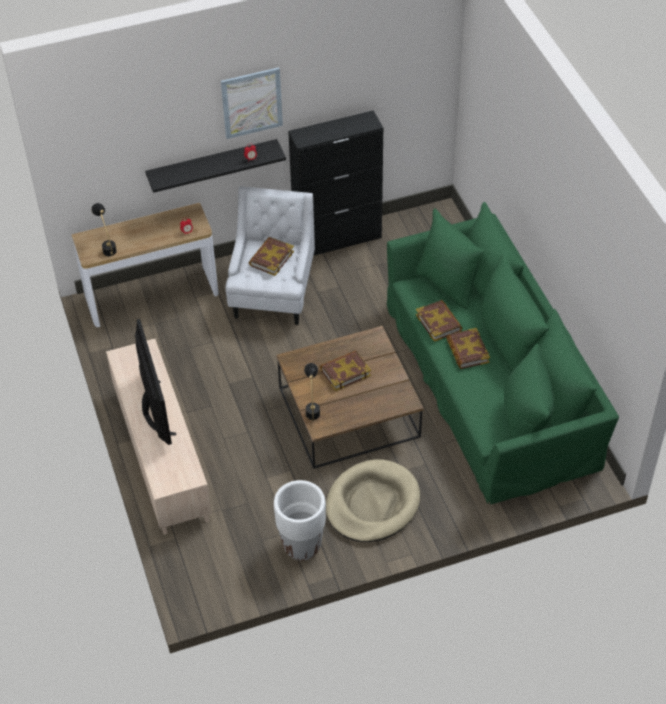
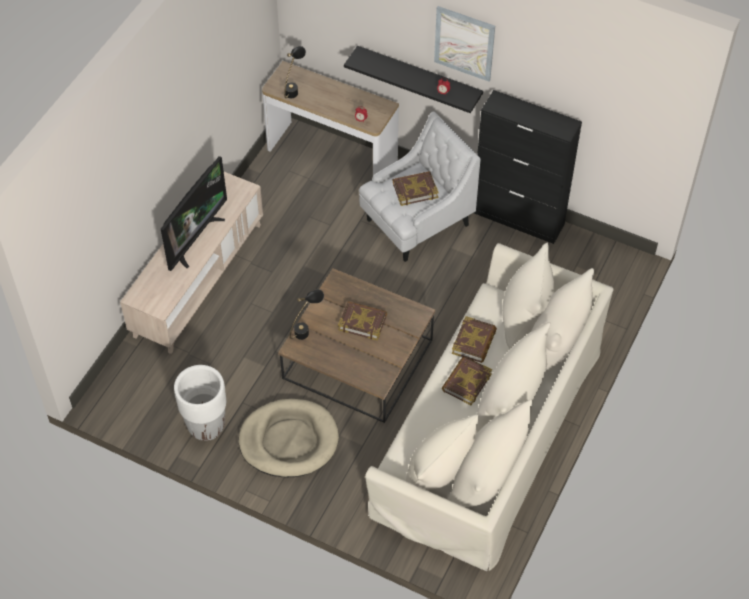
camera: 45 degrees right, 5 degrees up
(489, 384) = (487, 428): green sofa -> beige sofa

